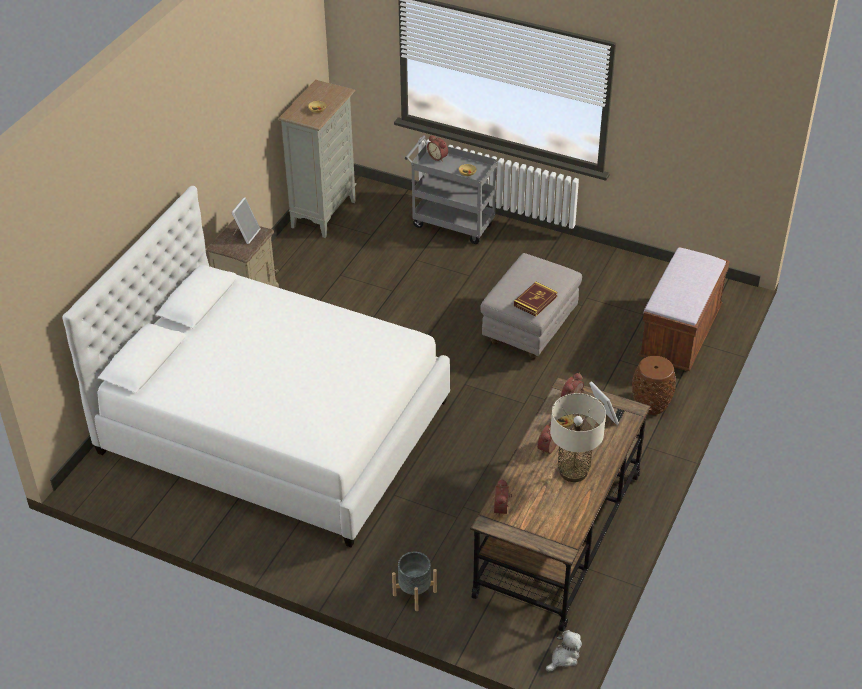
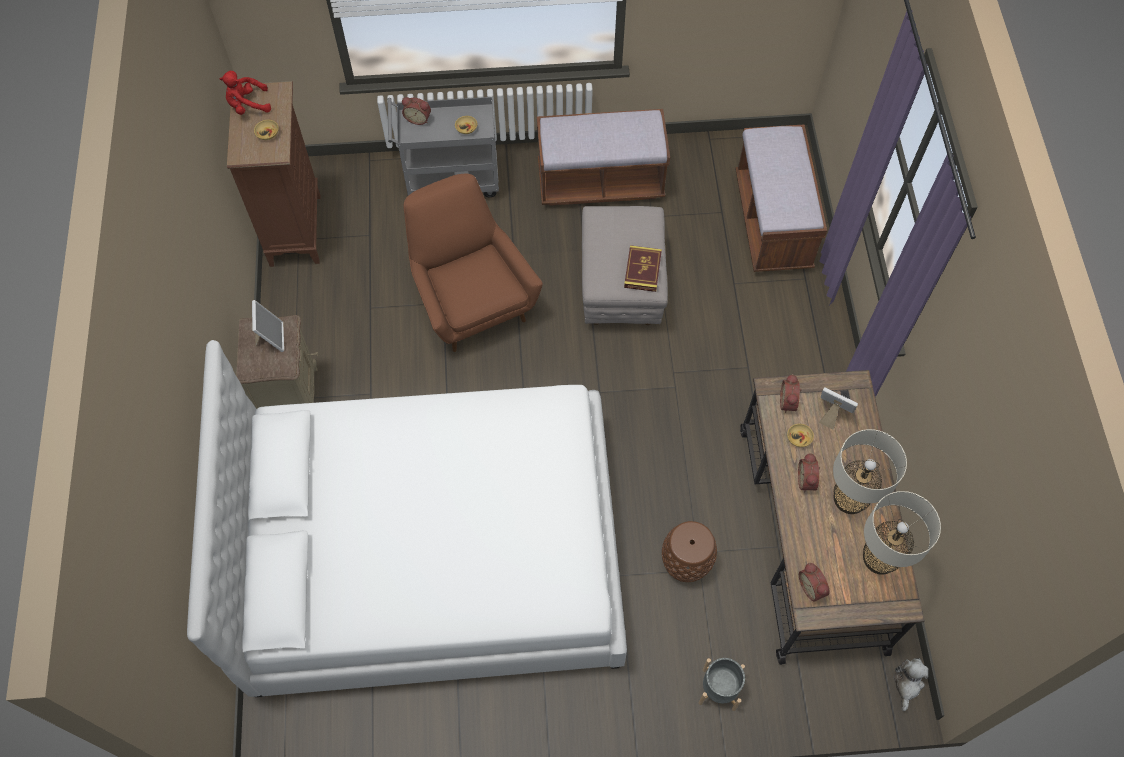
camera: 30 degrees left, 20 degrees up
(317, 92) = (247, 105): none -> red plush toy
(325, 214) = (297, 229): grey dresser -> brown dresser
(413, 298) = (471, 302): none -> brown armchair
(563, 263) = (600, 182): none -> brown bench
(567, 514) = (880, 558): none -> table lamp
(651, 403) = (797, 324): brown stool -> brown stool (685, 562)

